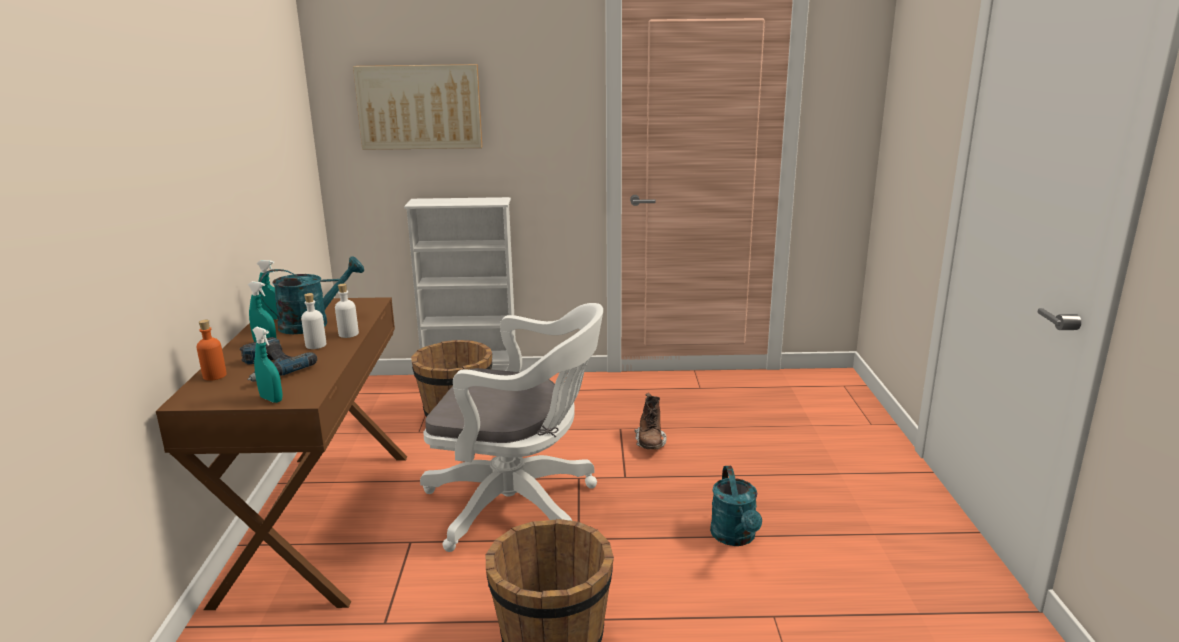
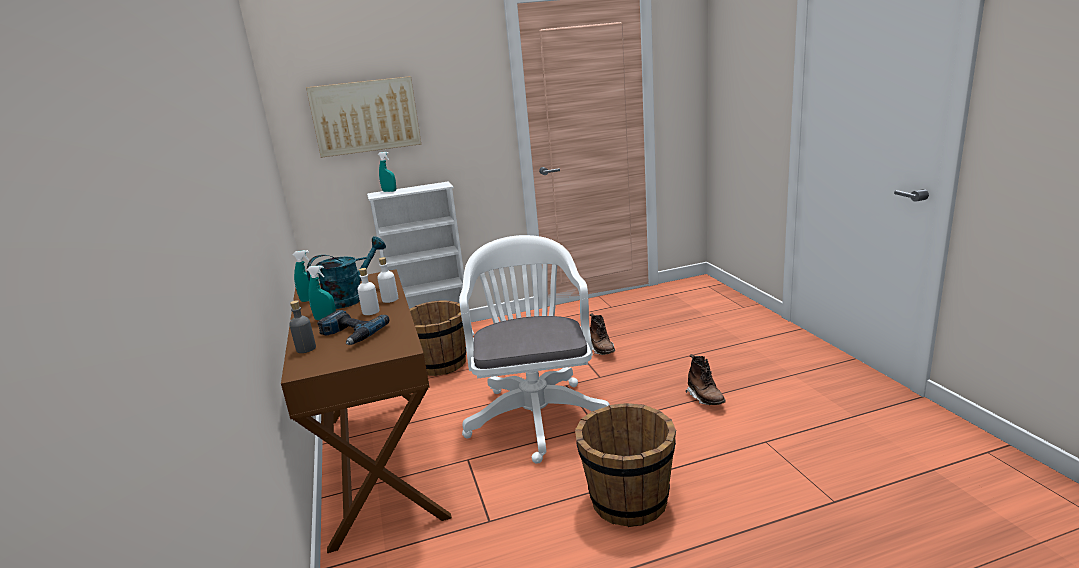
camera: 15 degrees left, 0 degrees up
(214, 376) = (306, 349): orange bottle -> grey bottle
(271, 399) = (376, 354): turquoise spray bottle -> turquoise spray bottle (389, 191)
(519, 506) = (535, 414): white office chair -> white office chair turned 90 degrees counterclockwise
(735, 538) = (705, 398): turquoise watering can -> brown boot

